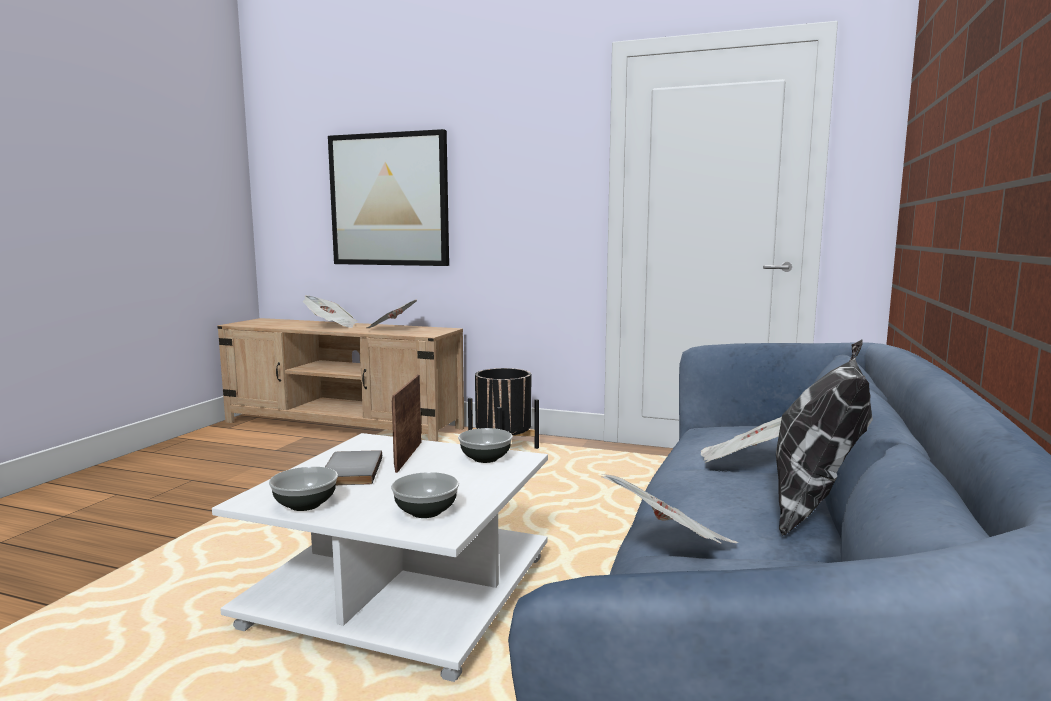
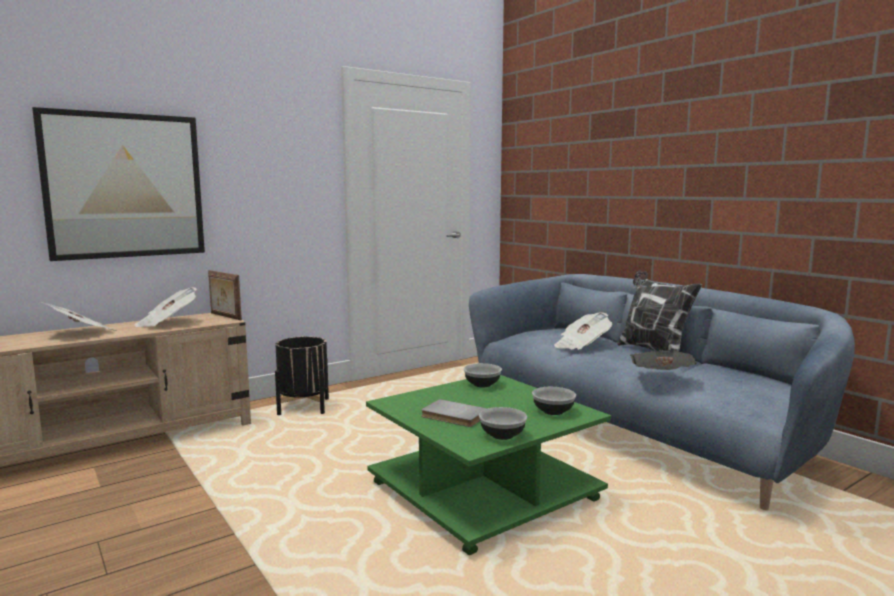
camera: 55 degrees left, 0 degrees up
(403, 594) = (486, 492): white coffee table -> green coffee table
(407, 456) = (446, 399): picture frame -> picture frame (224, 316)

